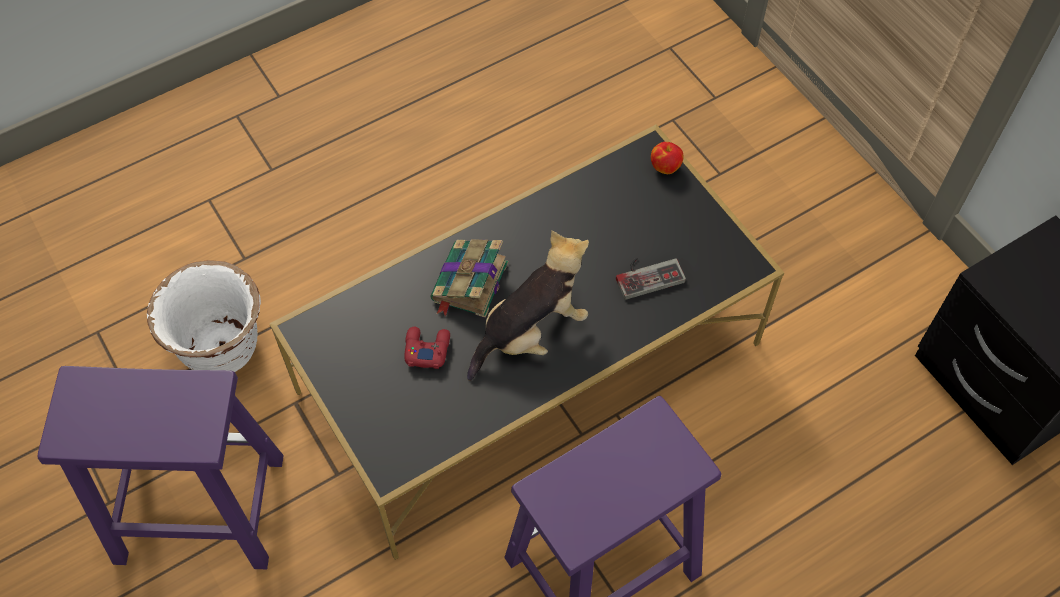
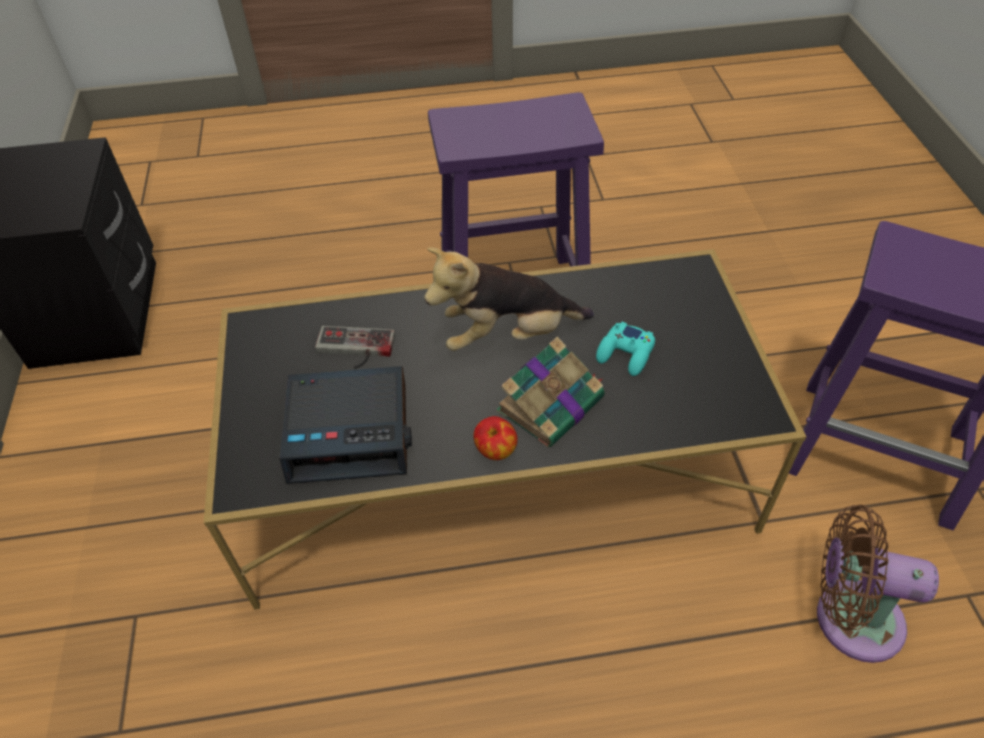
camera: 155 degrees left, 10 degrees down
(222, 349) = (849, 618): white planter -> brown fan
(427, 349) = (625, 354): red game controller -> turquoise game controller
(603, 209) = (351, 432): none -> alarm clock
(665, 166) = (241, 458): apple -> apple (495, 451)

